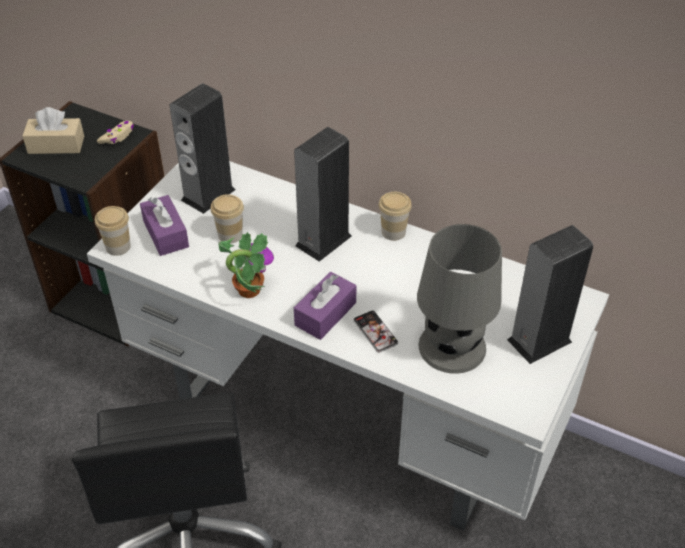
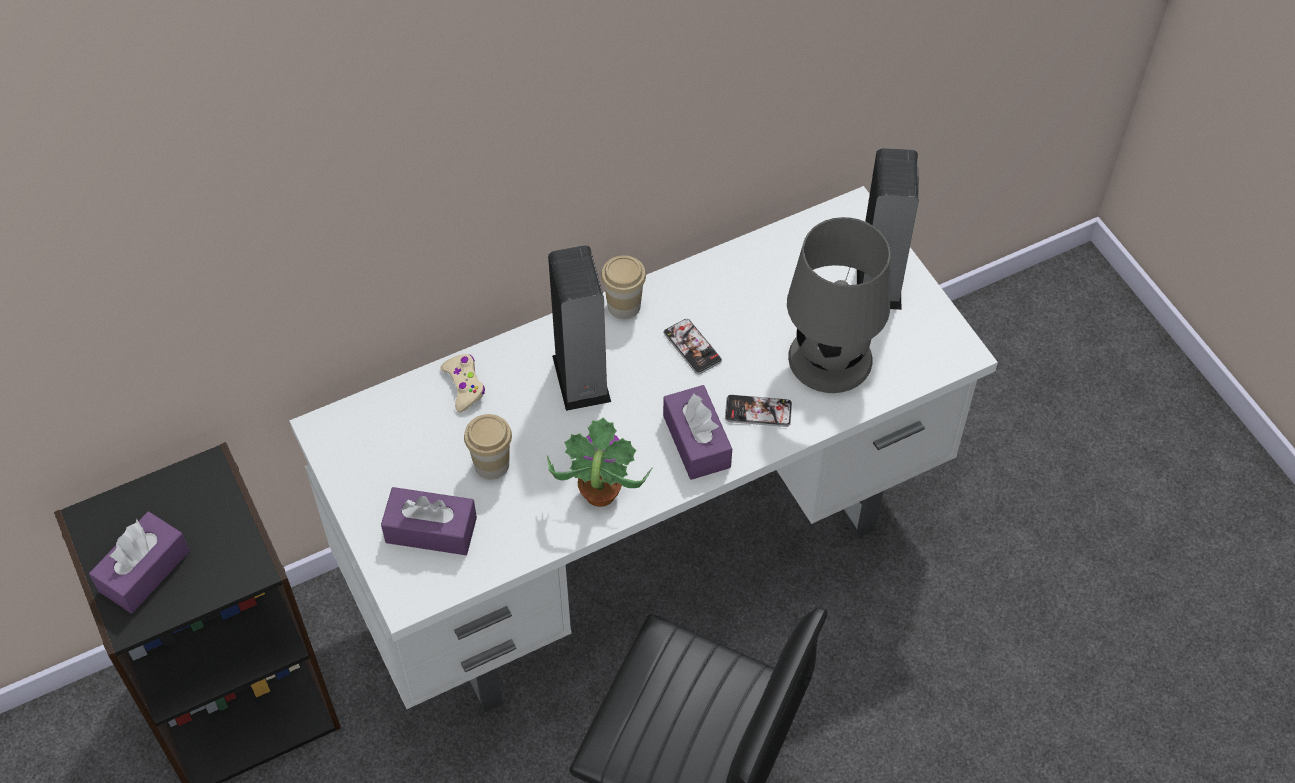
camera: 55 degrees left, 10 degrees up
(56, 145) = (144, 571): beige tissue box -> purple tissue box
(118, 136) = (195, 490): beige game controller -> beige game controller (464, 385)
(118, 247) = (410, 592): cup -> none
(208, 194) = (398, 449): speaker -> none
(394, 276) = (692, 347): none -> phone

